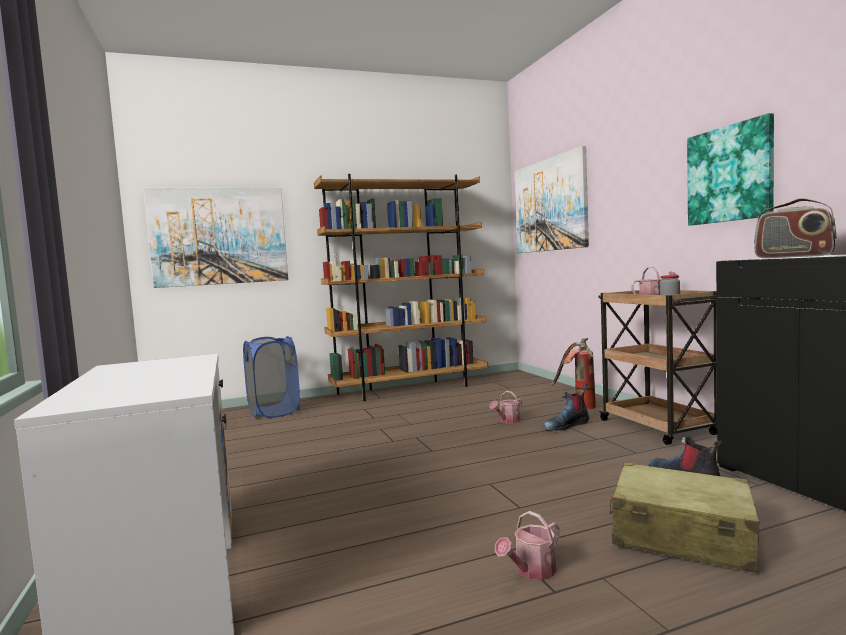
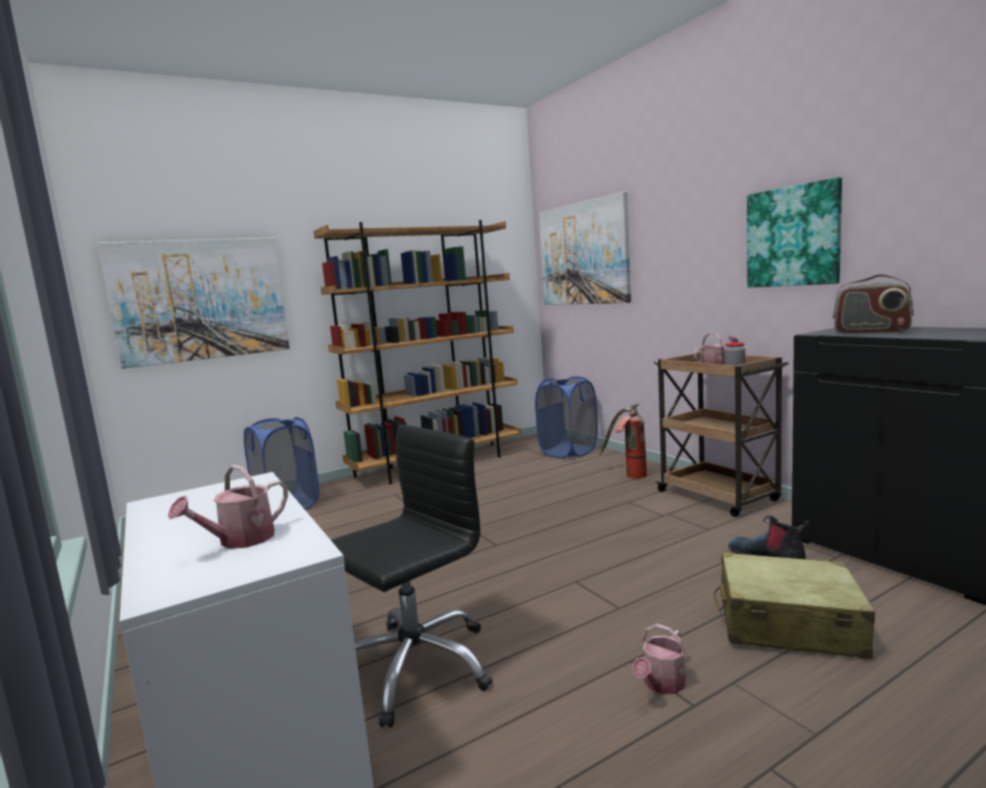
camera: 10 degrees left, 5 degrees up
(318, 534) = (415, 666): none -> black office chair
(508, 421) = (562, 499): watering can -> watering can (240, 541)
(530, 386) = (568, 452): none -> blue laundry basket
(566, 425) = (626, 501): boot -> none

